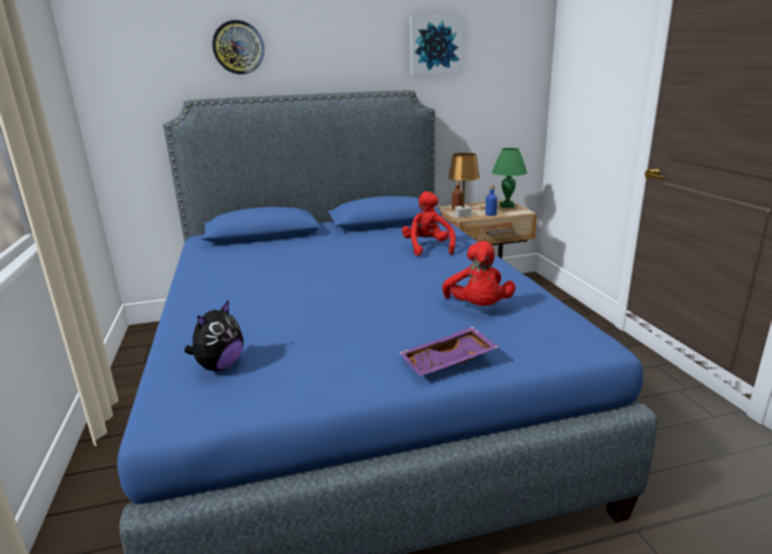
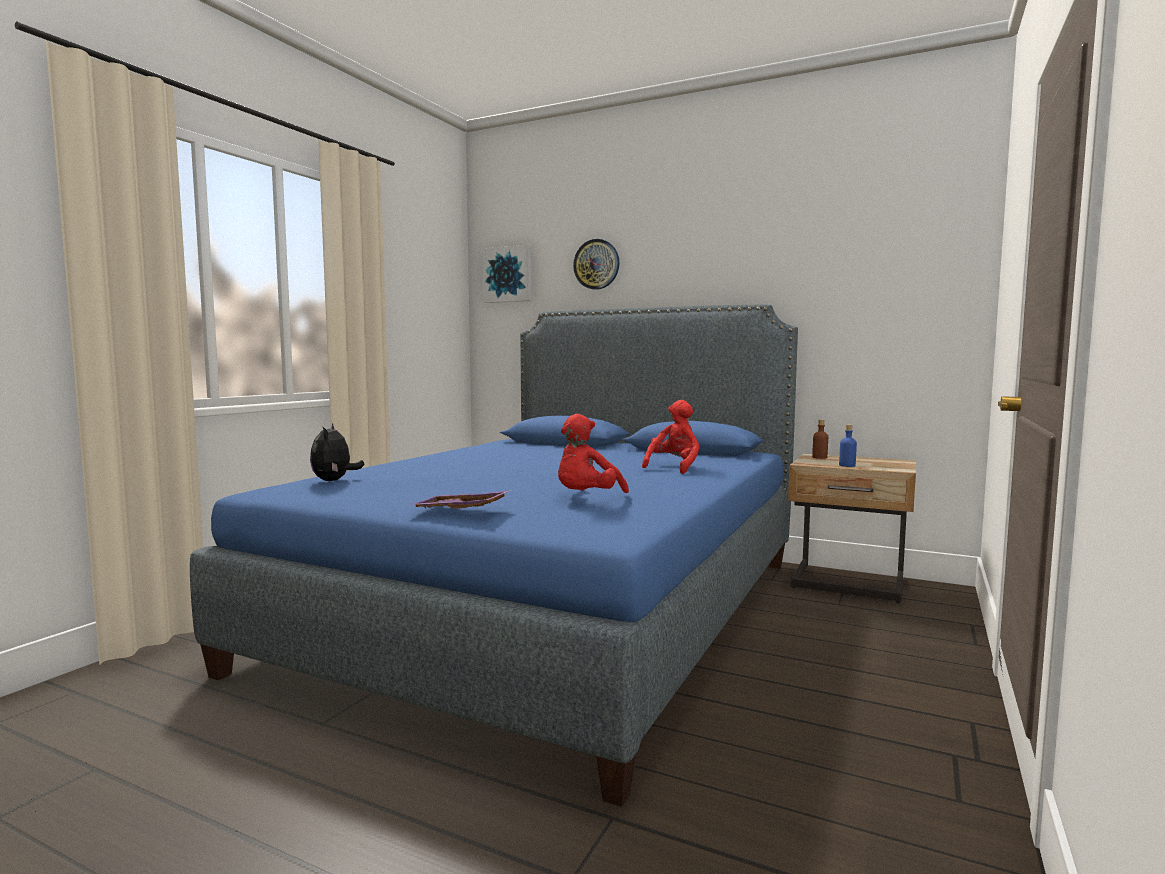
camera: 40 degrees right, 15 degrees down
(219, 366) = (334, 481): plush toy -> plush toy turned 105 degrees clockwise
(435, 45) = (810, 253): picture -> picture (509, 274)
(462, 215) = (809, 461): brown table lamp -> none
(507, 205) = (896, 463): green table lamp -> none

